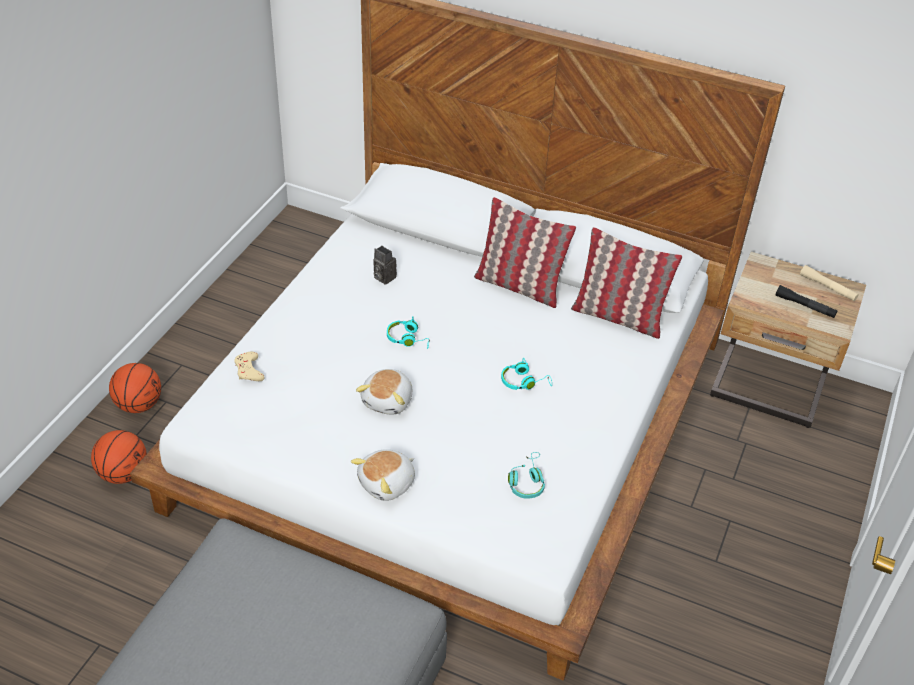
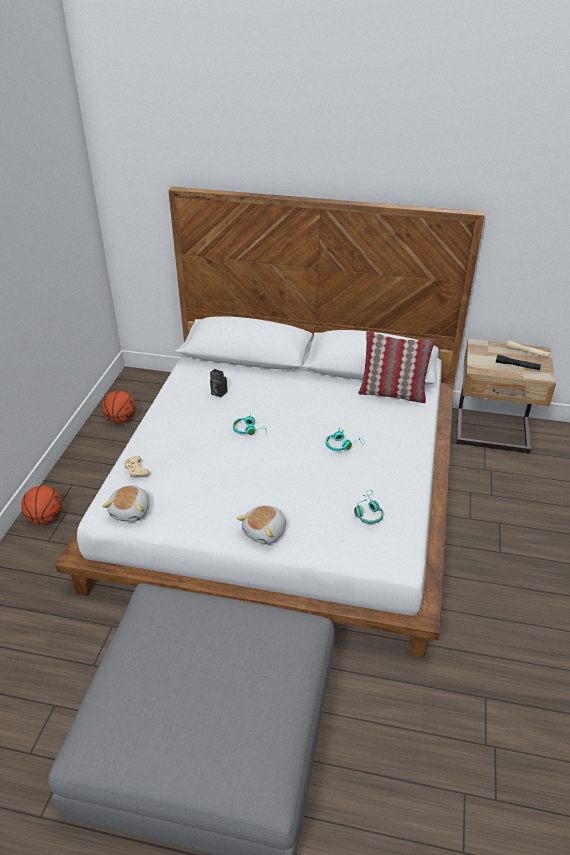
camera: 10 degrees left, 5 degrees down
(123, 474) = (44, 570): basketball -> basketball (121, 420)
(388, 401) = (248, 474): plush toy -> plush toy (131, 511)
(519, 286) = (316, 384): pillow -> none

